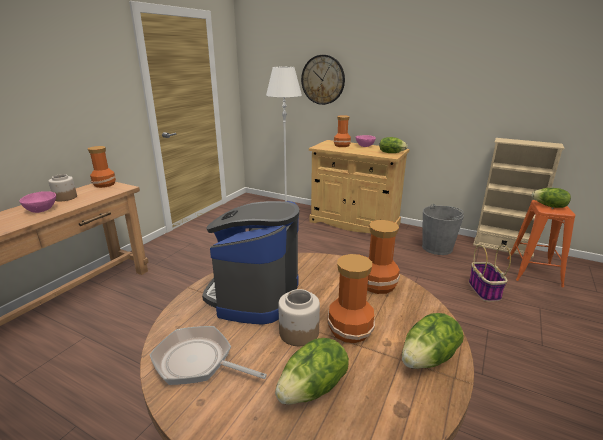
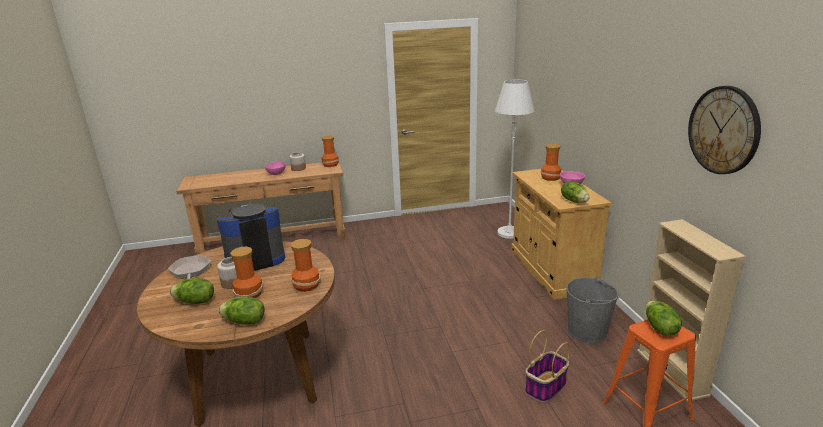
camera: 50 degrees right, 0 degrees up
(323, 80) = (560, 99): wall clock -> wall clock (723, 130)

